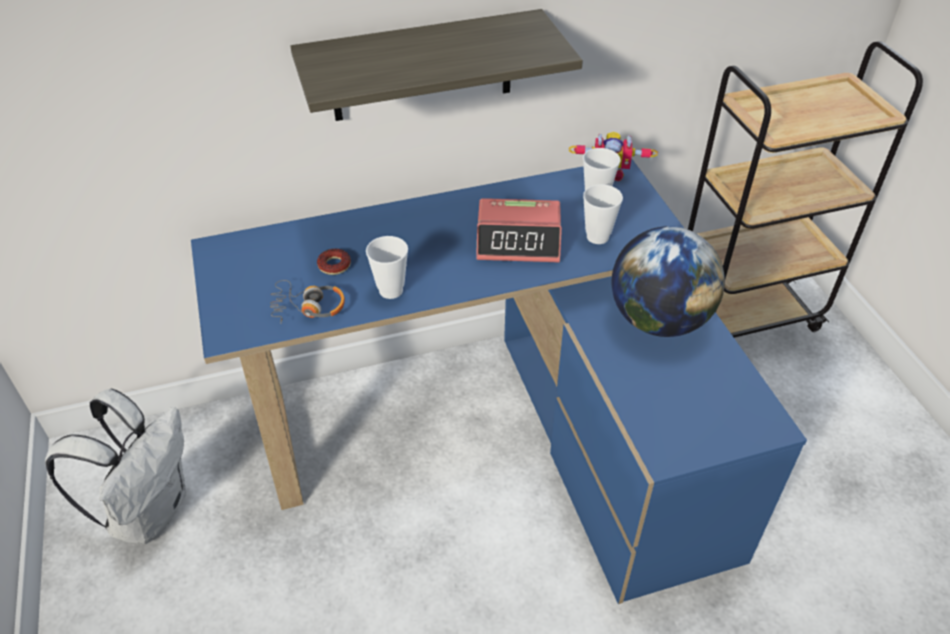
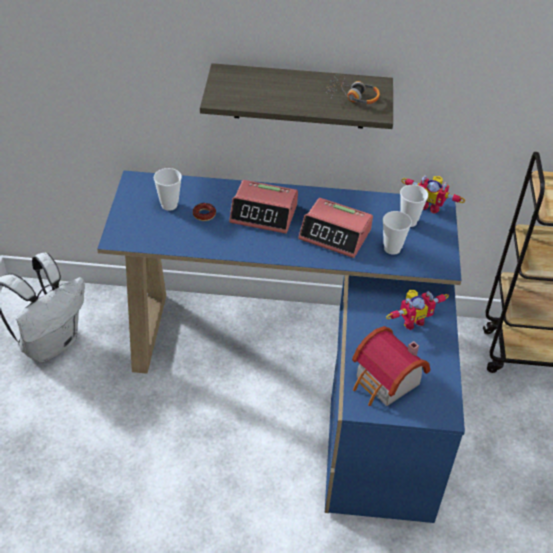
camera: 20 degrees right, 0 degrees up
(308, 307) = (174, 237): headphones -> headphones (352, 96)
(391, 290) = (231, 242): cup -> cup (169, 205)
(413, 241) = (264, 214): none -> alarm clock
(658, 320) = (411, 320): globe -> toy robot
(677, 412) = (385, 383): none -> toy house

